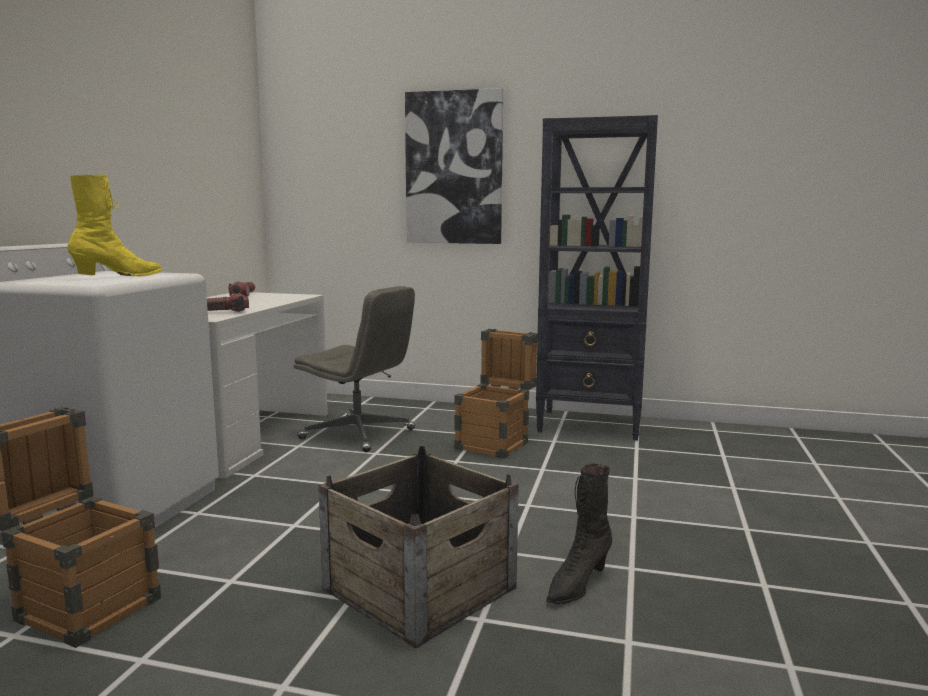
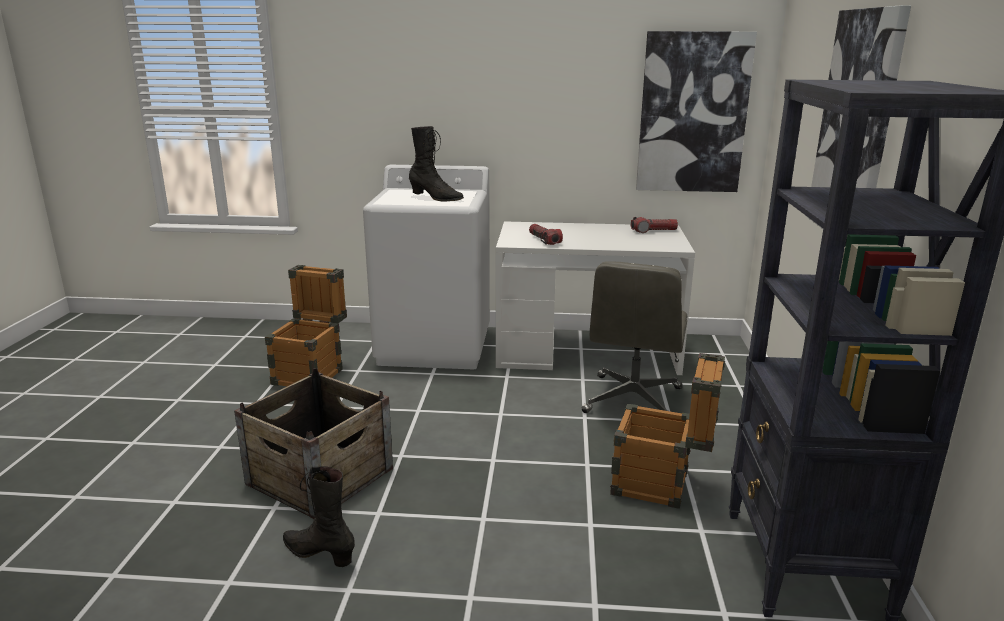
camera: 80 degrees right, 10 degrees up
(119, 276) = (436, 198): yellow boot -> black boot
(226, 180) = (693, 113): none -> picture

